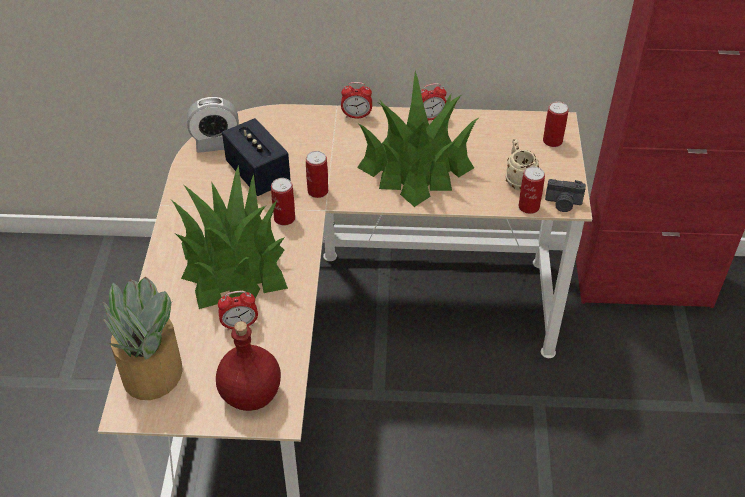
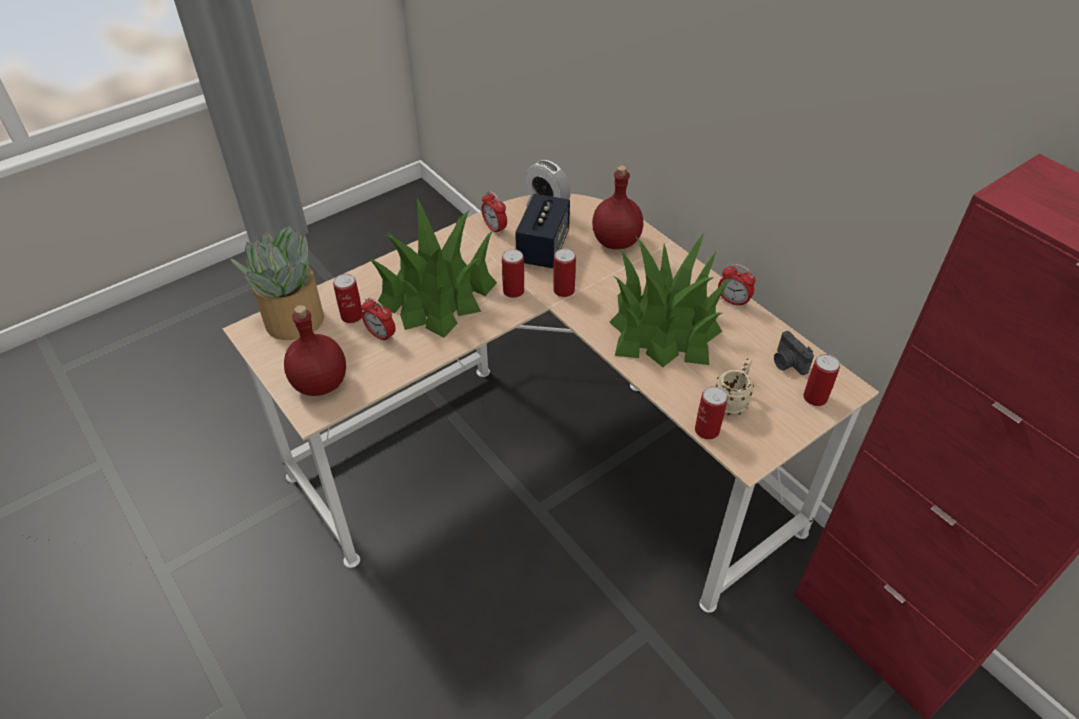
camera: 50 degrees right, 0 degrees up
(193, 331) = (352, 316): none -> can
(300, 132) = (615, 241): none -> red bottle
(356, 116) = (675, 259): alarm clock -> alarm clock (494, 228)
(563, 204) = (741, 453): camera -> camera (787, 363)

